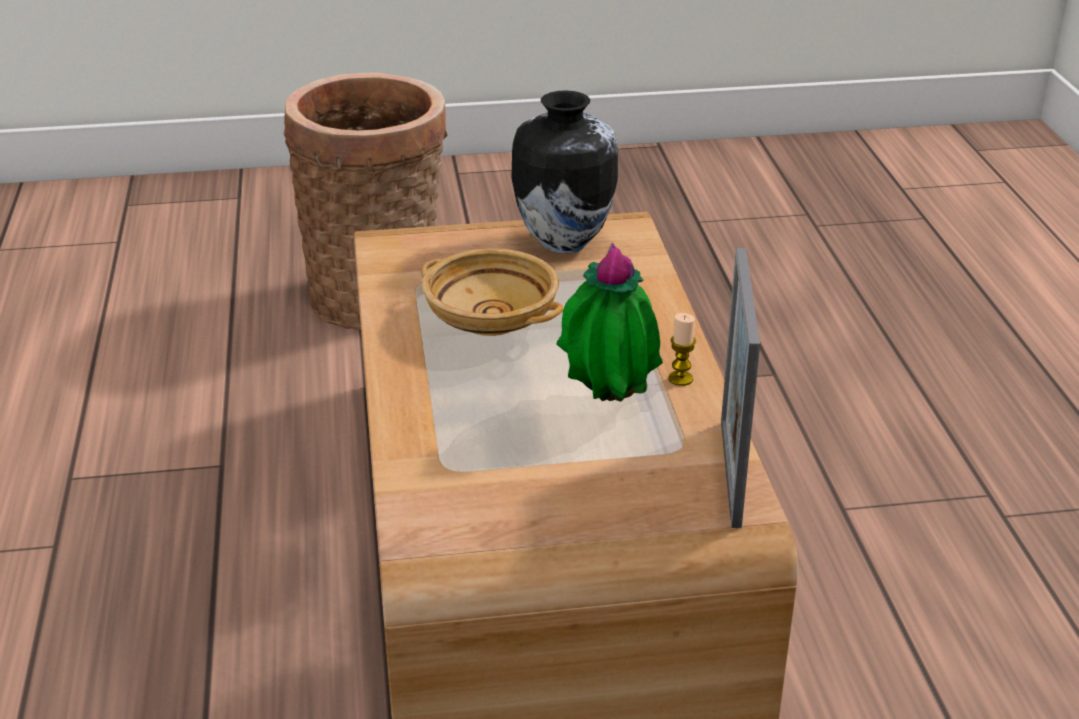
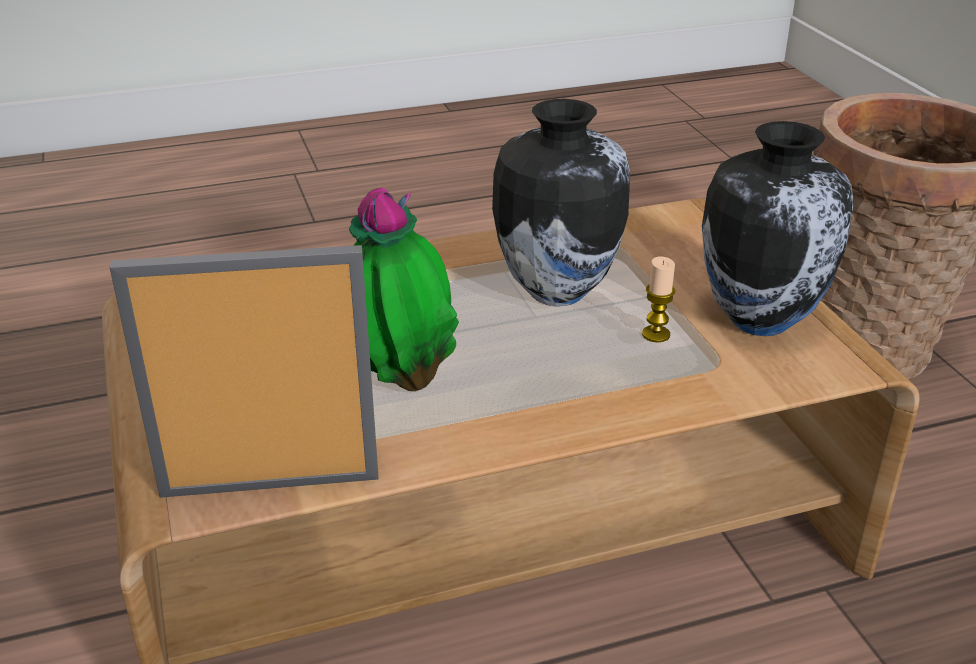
camera: 80 degrees right, 0 degrees up
(489, 319) = (556, 291): beige bowl -> vase
(680, 379) = (469, 433): candle -> candle (656, 334)

